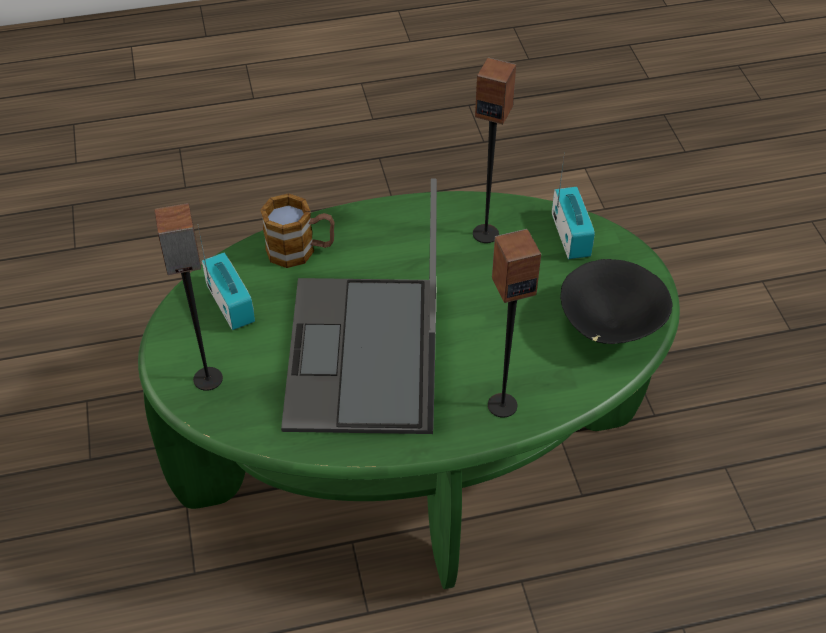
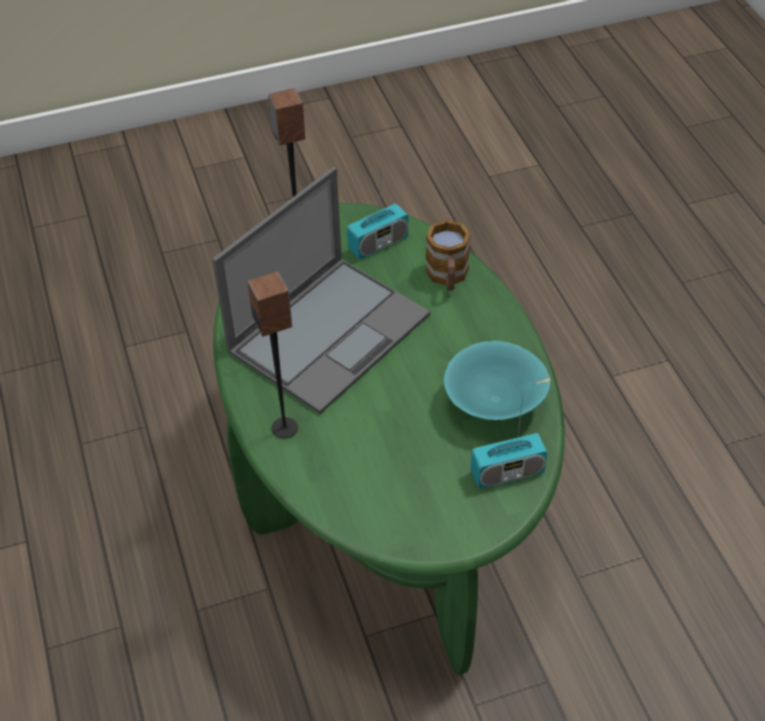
camera: 85 degrees right, 0 degrees up
(363, 357) = (330, 331): laptop -> laptop turned 135 degrees clockwise
(486, 233) = (496, 404): speaker -> turquoise bowl
(609, 328) = (385, 506): black bowl -> none

